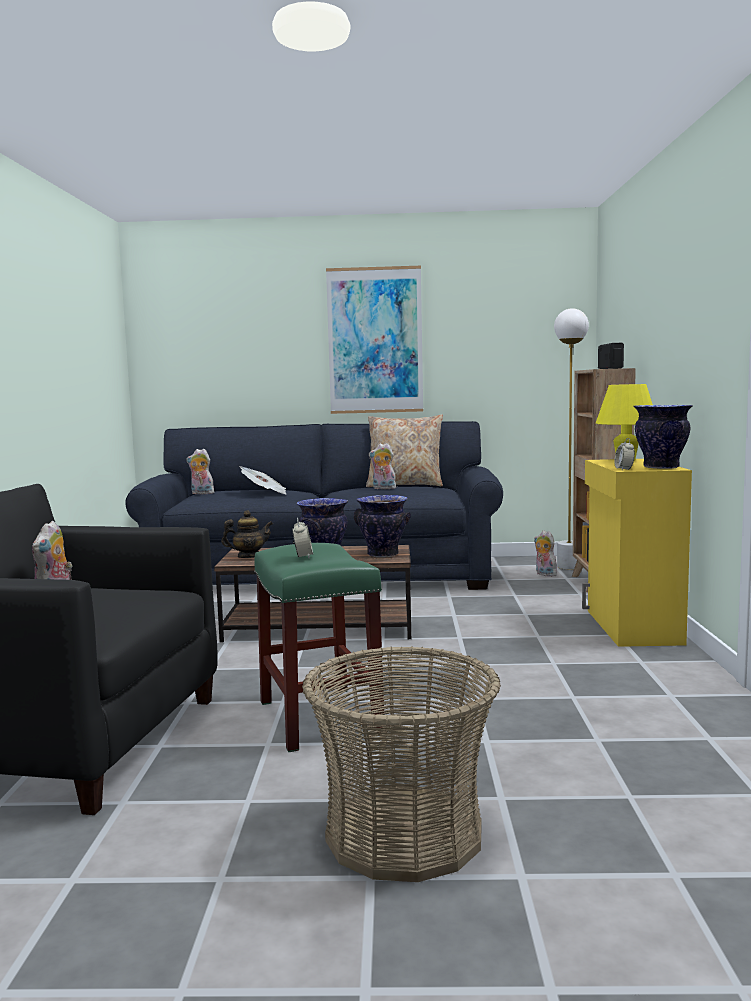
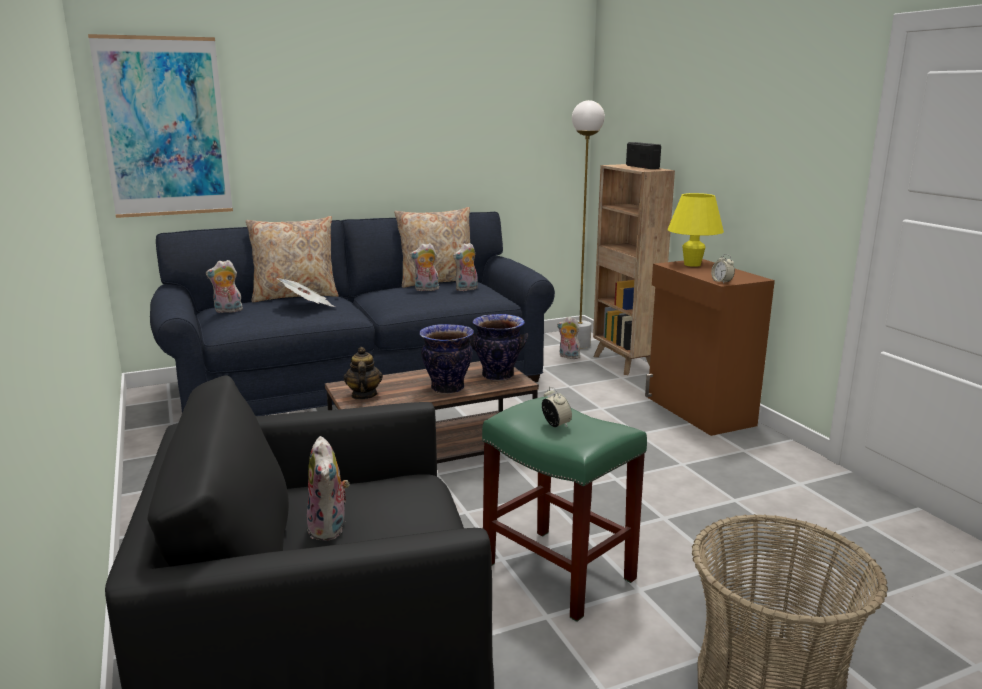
camera: 25 degrees left, 10 degrees up
(248, 557) = (363, 395): teapot -> teapot turned 60 degrees counterclockwise
(269, 488) = (295, 296): none -> beige pillow
(375, 340) = (386, 125): picture -> picture (164, 128)
(421, 490) = (466, 289): none -> plush toy
(631, 627) = (698, 411): yellow cabinet -> brown cabinet
(662, 467) = (744, 276): vase -> none

